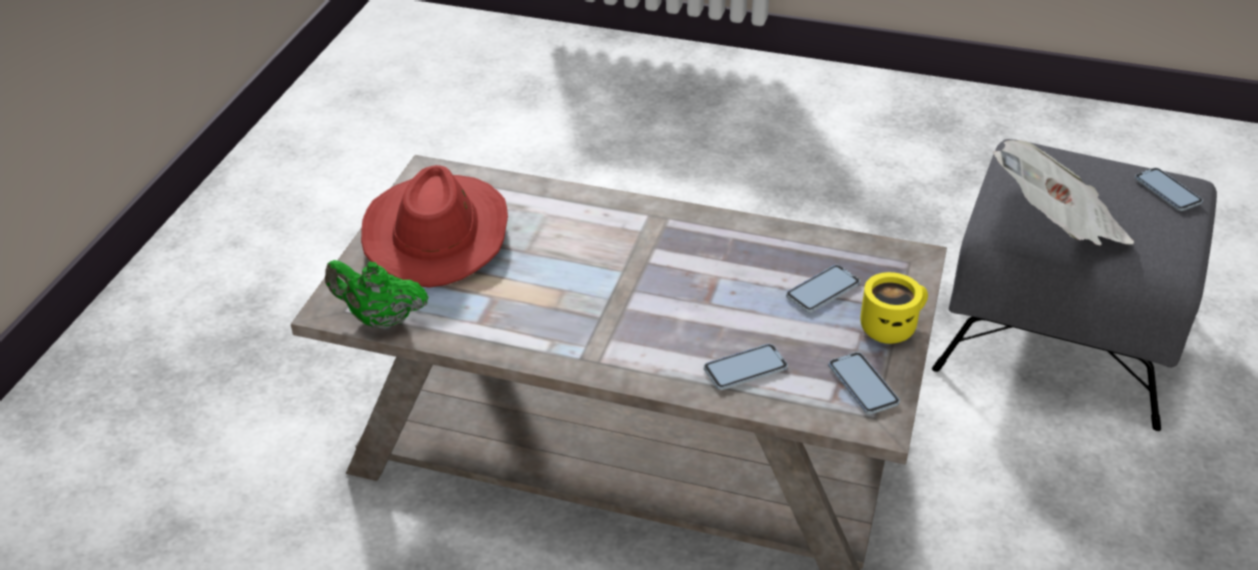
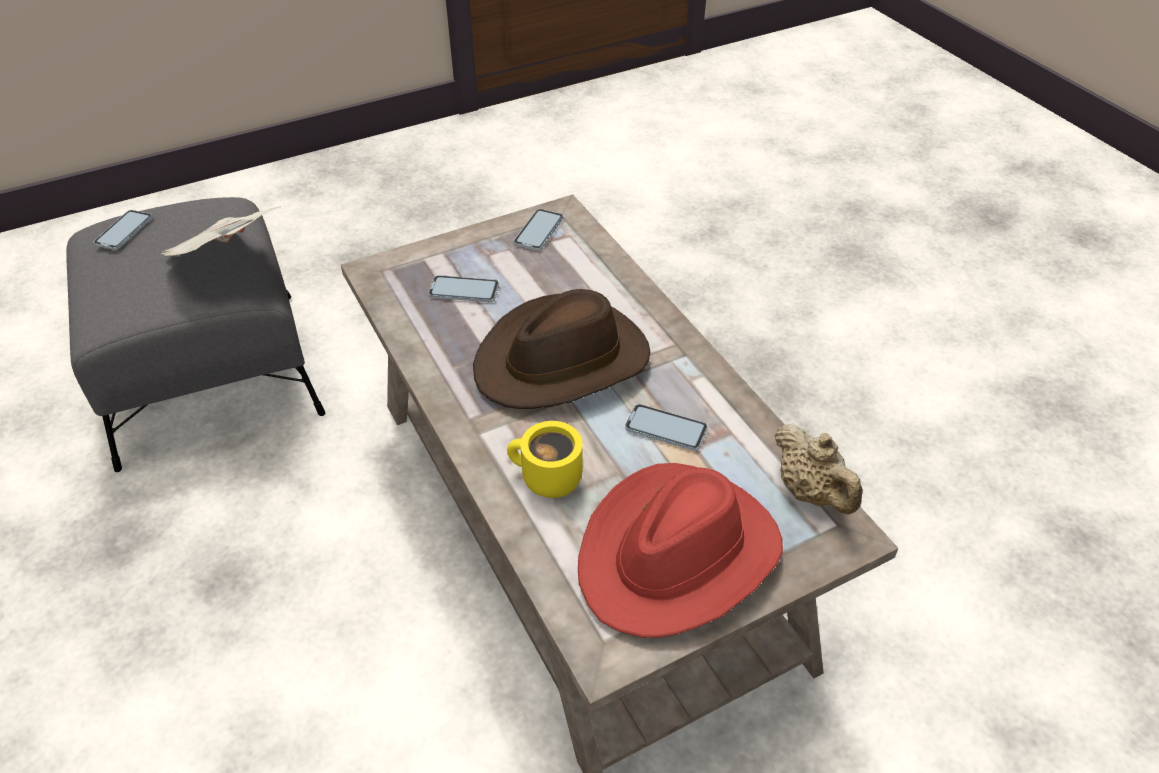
camera: 135 degrees left, 5 degrees up
(380, 319) = (811, 492): green teapot -> beige teapot
(665, 291) = (563, 361): none -> brown hat
(745, 368) = (589, 280): phone -> phone (666, 429)
(890, 326) = (466, 246): yellow mug -> yellow mug (546, 479)

